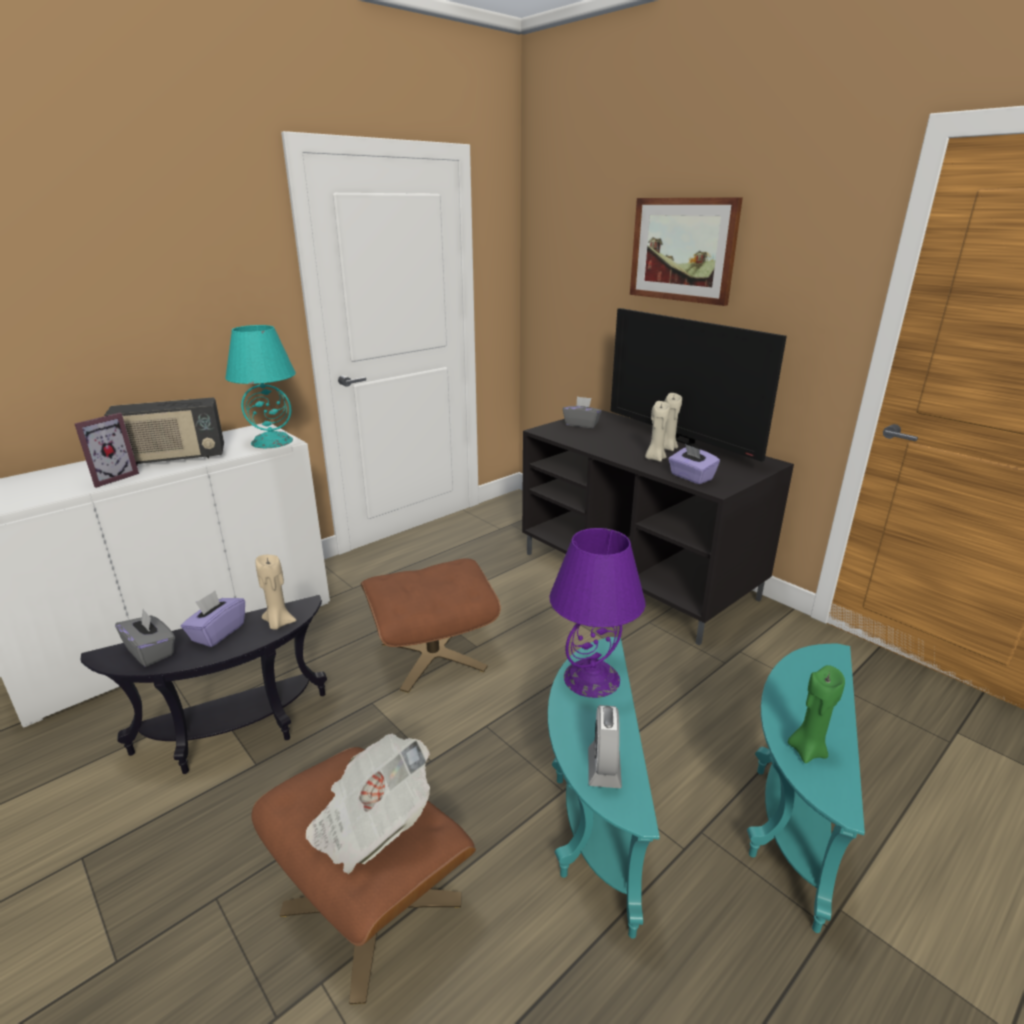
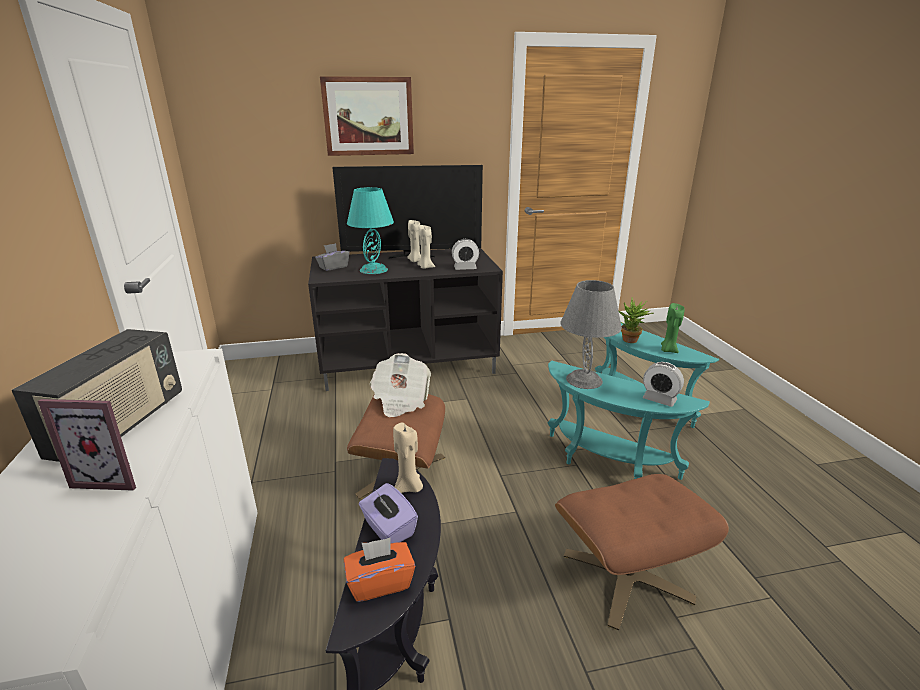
camera: 60 degrees left, 0 degrees up
(111, 478) = (113, 476): picture frame -> picture frame turned 120 degrees clockwise
(151, 651) = (380, 582): grey tissue box -> orange tissue box
(272, 441) = (181, 362): turquoise table lamp -> turquoise table lamp (373, 269)
(371, 823) = (653, 499): newspaper -> newspaper (400, 400)
(591, 679) = (584, 380): purple table lamp -> grey table lamp
(691, 477) = (465, 268): purple tissue box -> alarm clock
(783, 698) = (630, 341): none -> potted plant

